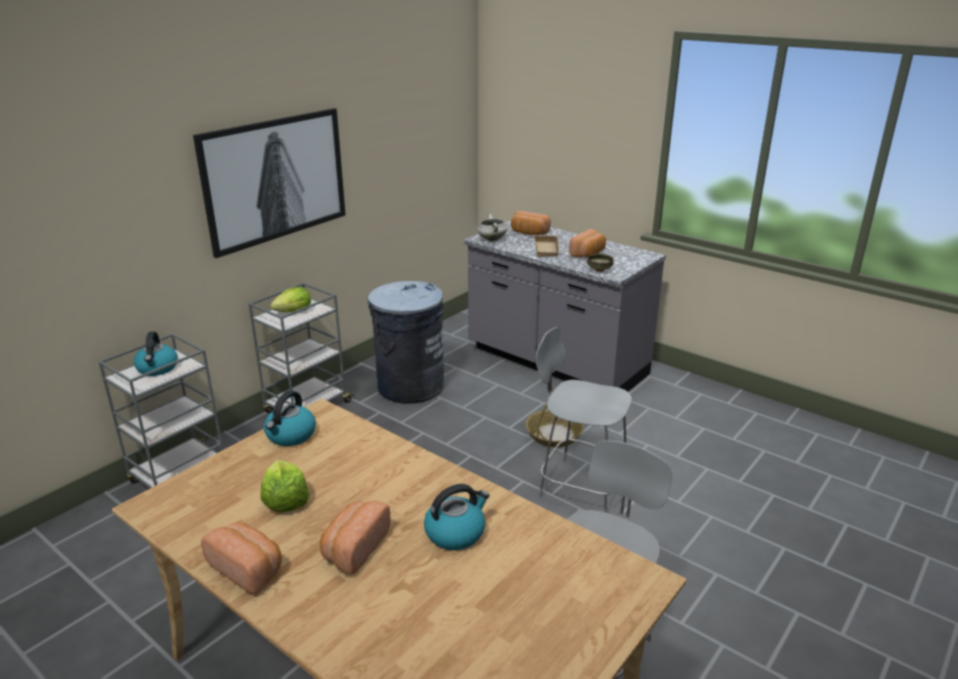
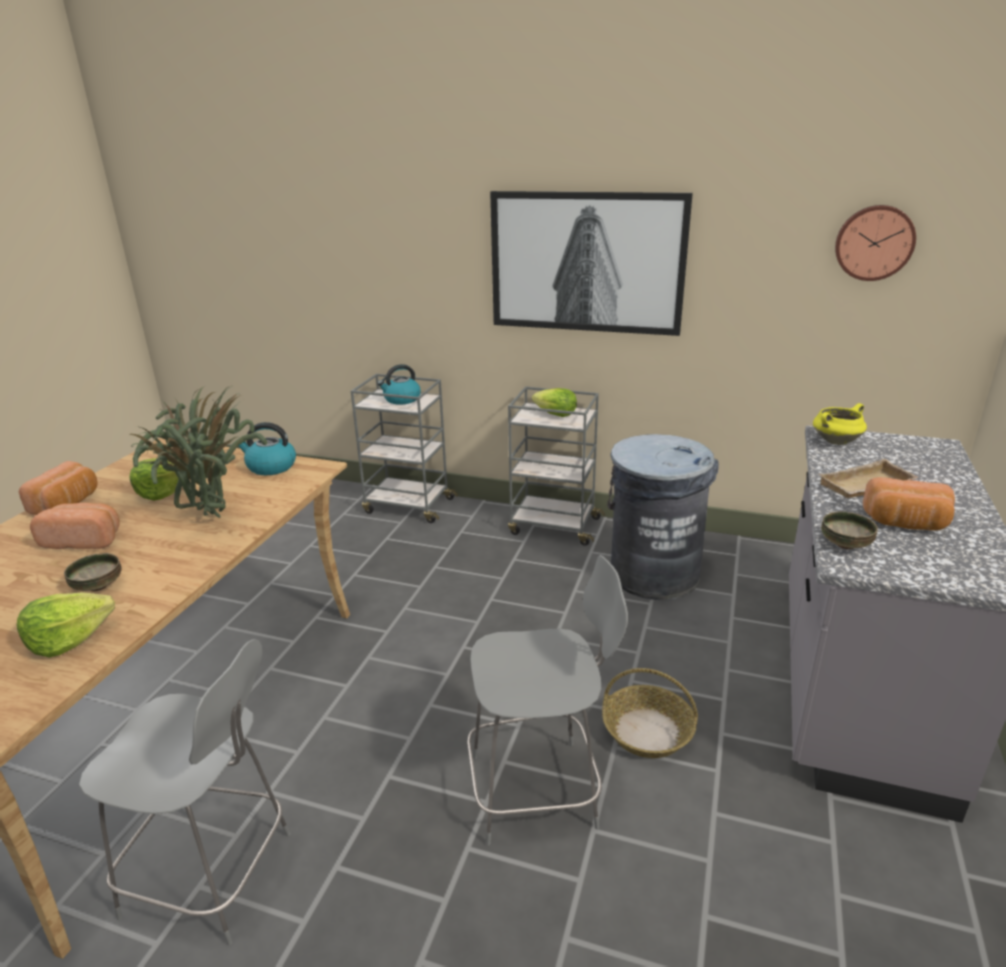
camera: 70 degrees right, 0 degrees up
(377, 472) = (210, 520): none -> potted plant
(425, 121) = (874, 242): none -> wall clock
(455, 533) = (98, 586): kettle -> bowl
(491, 239) = (836, 441): white cooking pot -> yellow cooking pot
(528, 233) = (911, 460): bread -> none
(533, 543) = (69, 639): none -> lettuce
(580, 486) = (538, 790): grey chair -> grey chair turned 75 degrees clockwise

